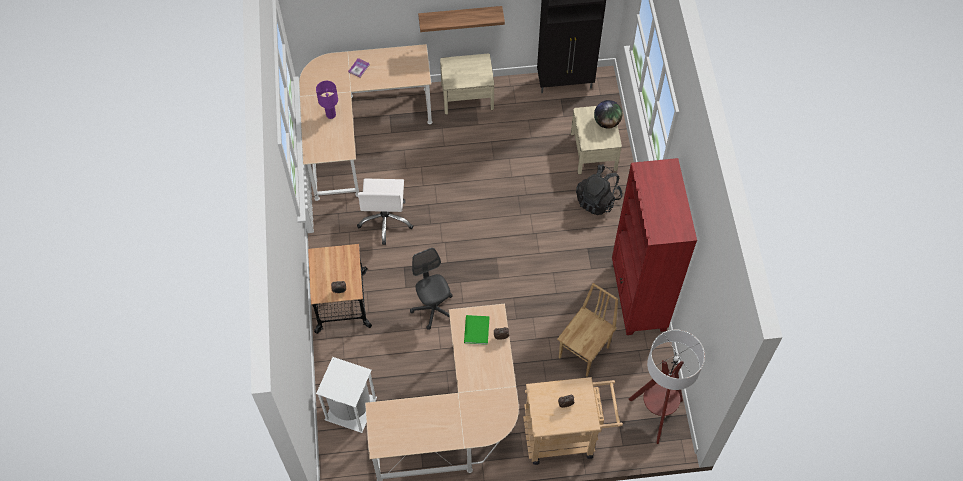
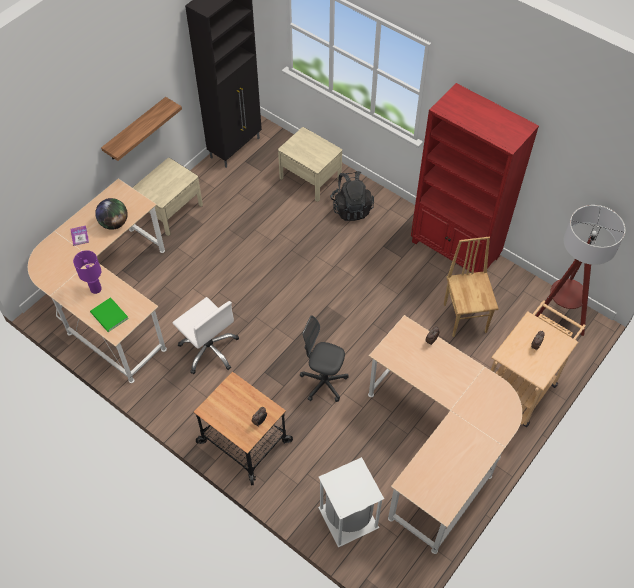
camera: 45 degrees left, 5 degrees down
(475, 331) = (408, 353): green book -> green book (109, 316)
(607, 122) = (313, 141): globe -> globe (114, 223)

